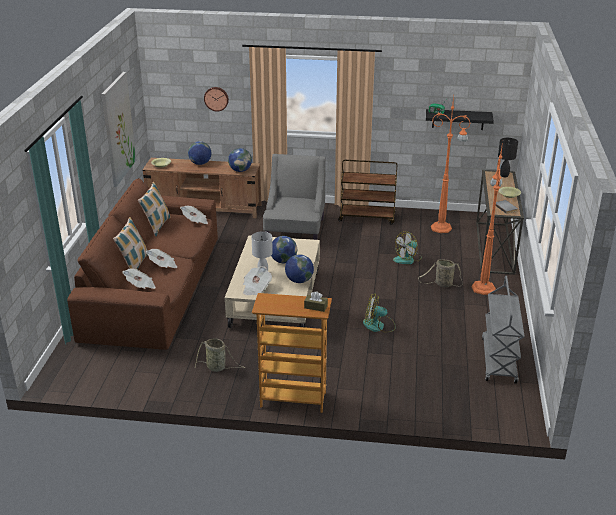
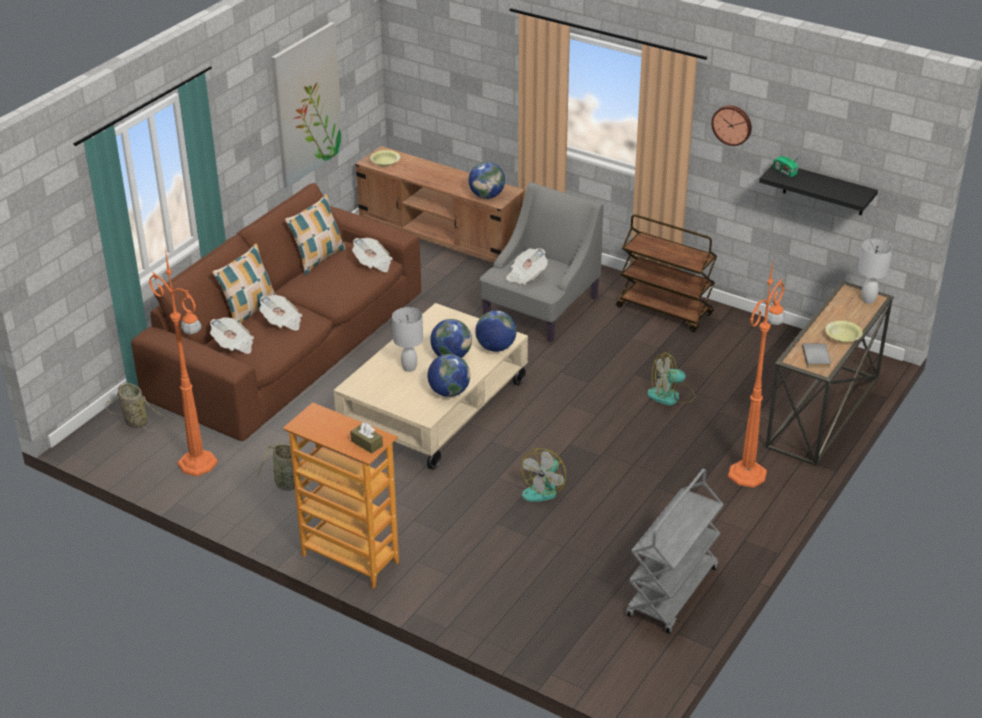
camera: 25 degrees right, 5 degrees up
(200, 163) = (440, 171): globe -> globe (495, 347)
(216, 98) = (476, 78): wall clock -> wall clock (732, 124)
(256, 288) = (383, 388): newspaper -> newspaper (526, 276)
(378, 326) = (544, 488): fan -> fan turned 90 degrees counterclockwise
(442, 228) = (767, 358): orange floor lamp -> orange floor lamp (199, 464)
(442, 284) = (689, 451): basket -> basket (134, 421)
(504, 175) = (868, 300): black table lamp -> white table lamp

